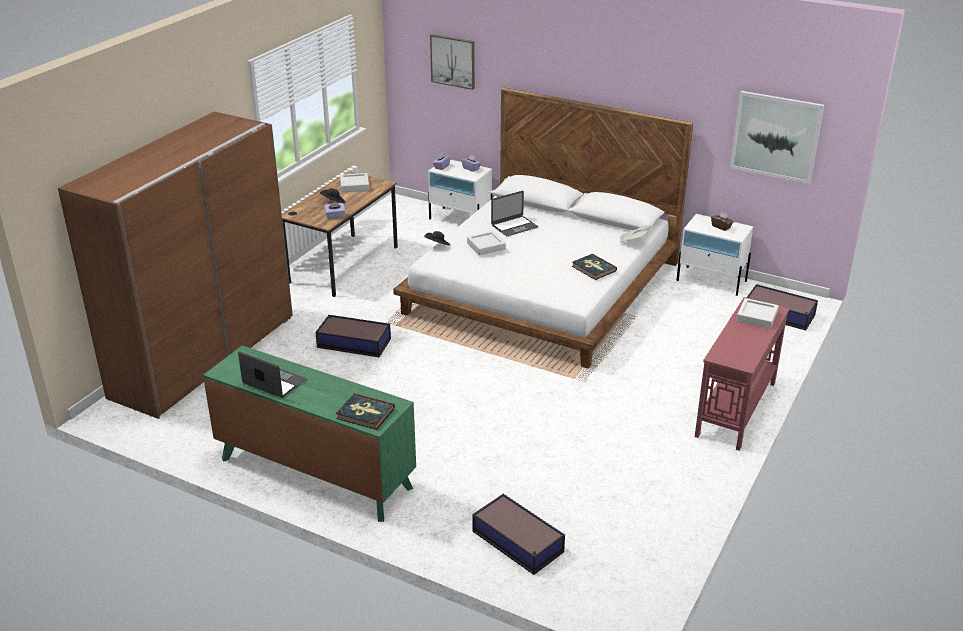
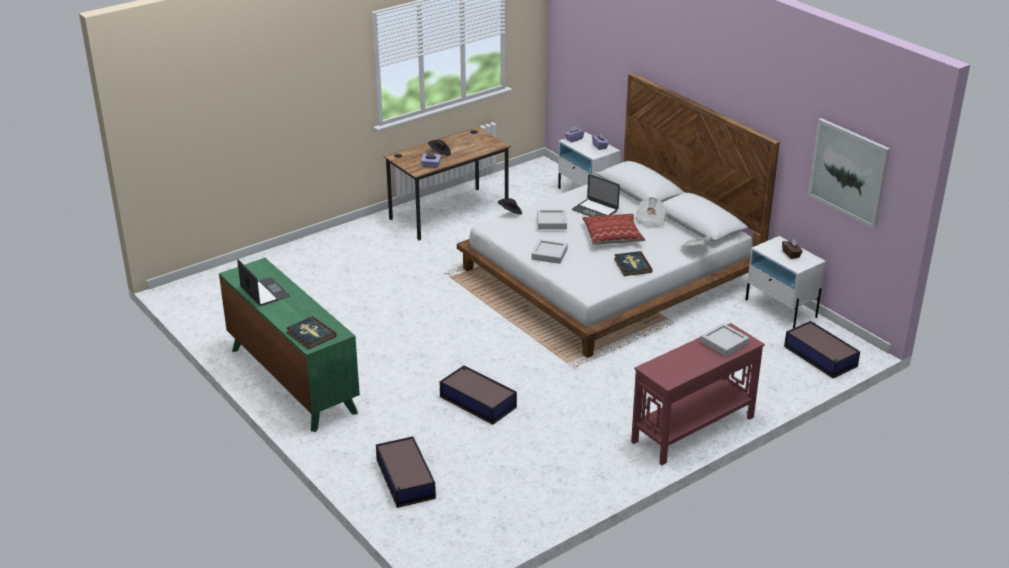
camera: 25 degrees right, 0 degrees up
(204, 356) = (278, 264): brown wardrobe -> none
(353, 343) = (403, 283): storage box -> storage box (477, 401)
(354, 185) = (471, 141): grey tray -> grey tray (549, 254)
(453, 61) = (596, 38): picture -> none
(514, 226) = (595, 210): laptop -> laptop turned 45 degrees clockwise
(551, 246) = (613, 236): none -> pillow
(572, 225) = (651, 221): none -> newspaper

